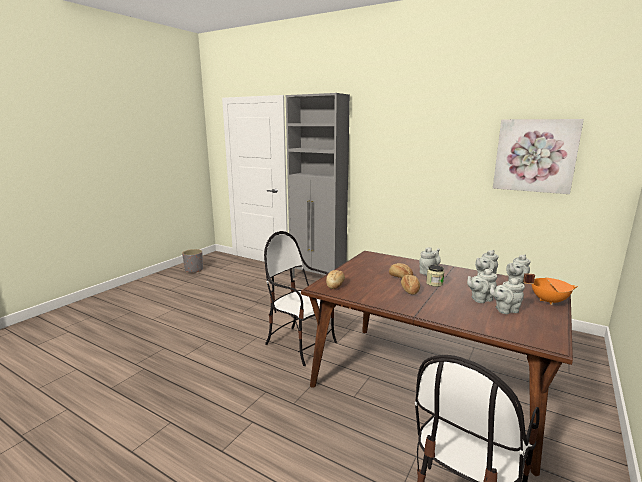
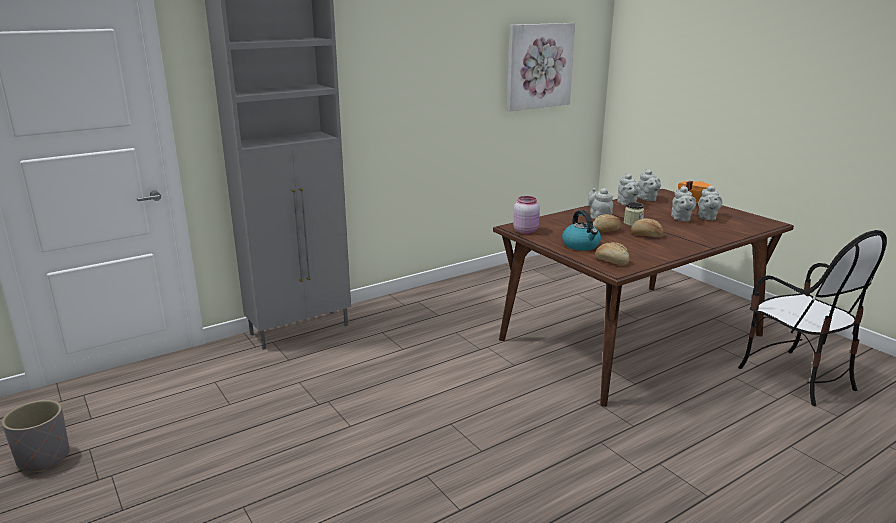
camera: 65 degrees left, 5 degrees up
(301, 344) = (500, 391): chair -> none
(357, 273) = (581, 245): none -> kettle
(366, 257) = (526, 231): none -> pink jar

